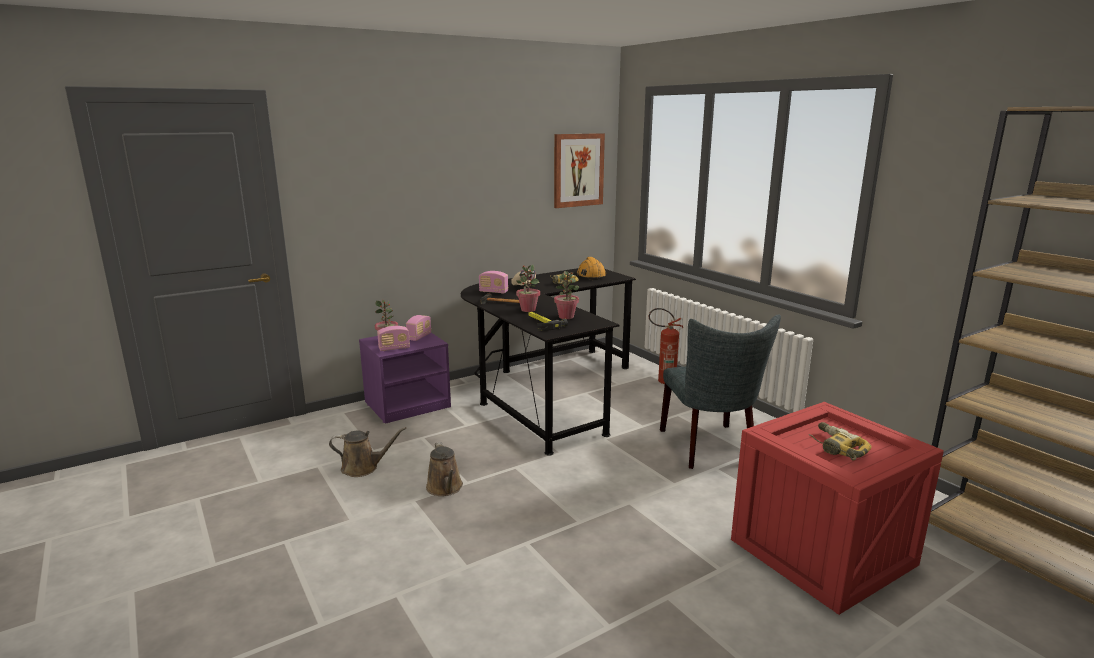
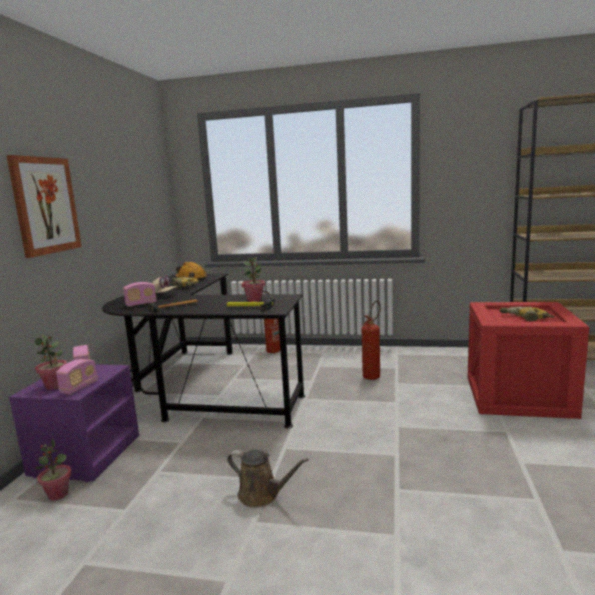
camera: 45 degrees left, 5 degrees down
(363, 468) = (146, 530): brown watering can -> none
(528, 310) = (211, 305): potted plant -> potted plant (58, 494)
(578, 170) = (150, 187): picture -> picture (45, 205)
(710, 449) = (373, 375): grey chair -> fire extinguisher

